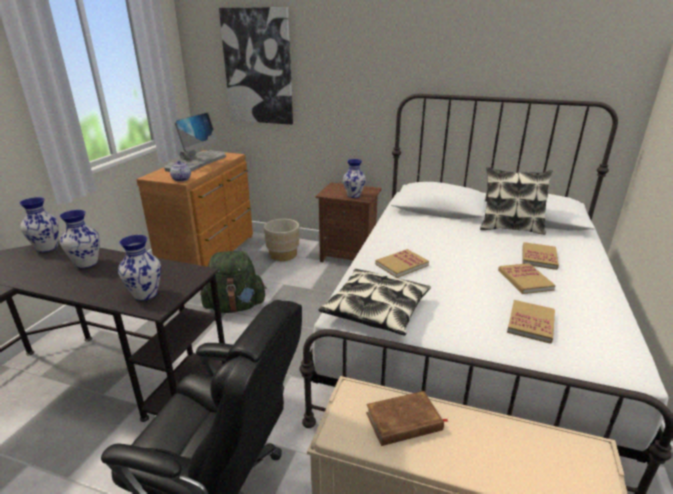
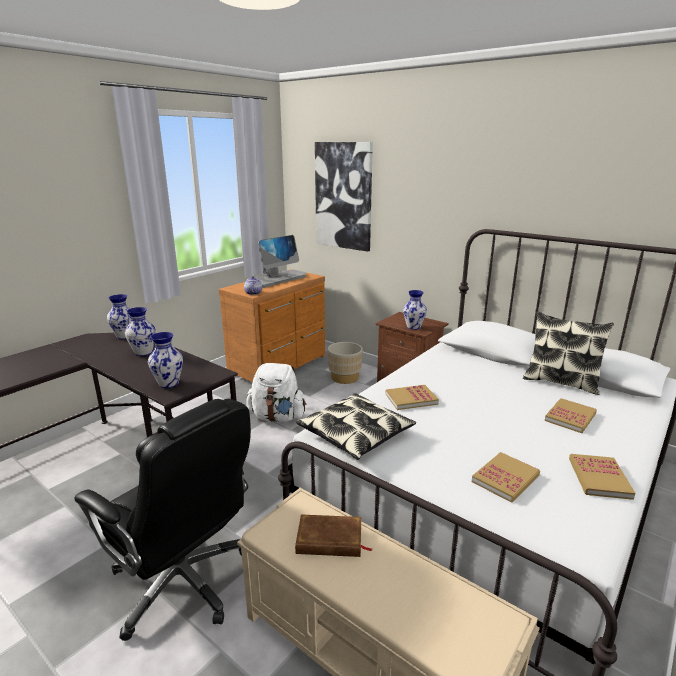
camera: 20 degrees right, 5 degrees down
(235, 306) = (277, 417): green backpack -> white backpack
(525, 280) = (533, 437): book -> book (599, 478)

